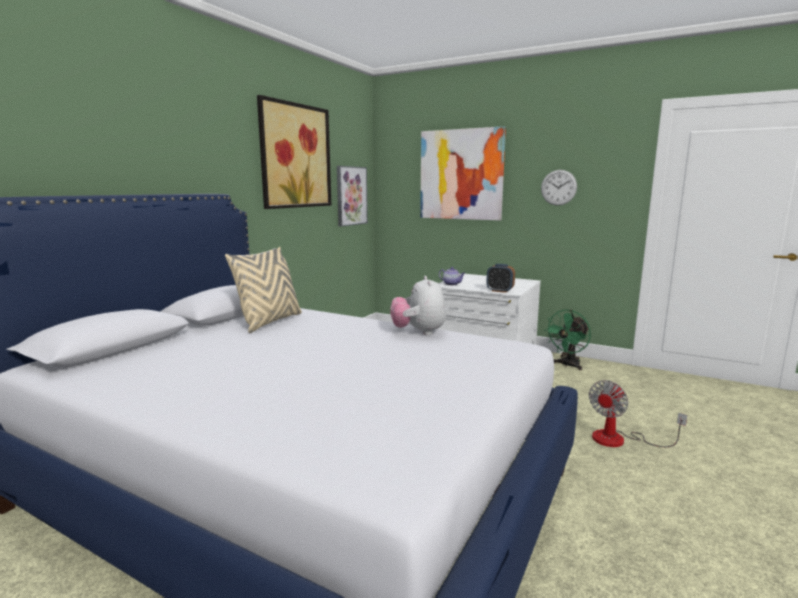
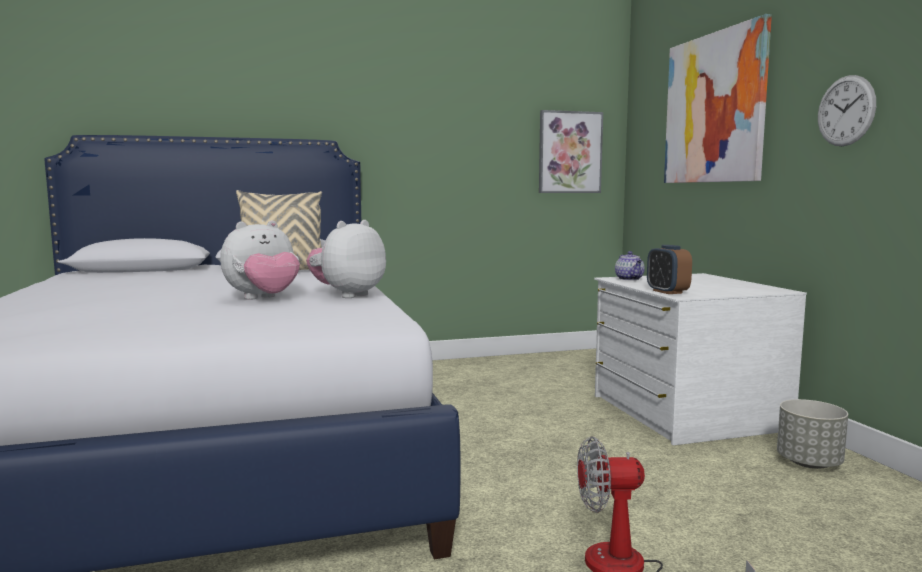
camera: 45 degrees right, 5 degrees down
(295, 156) = (460, 99): picture -> none
(387, 350) = (263, 299): none -> plush toy
(567, 365) = (809, 463): green fan -> grey planter

